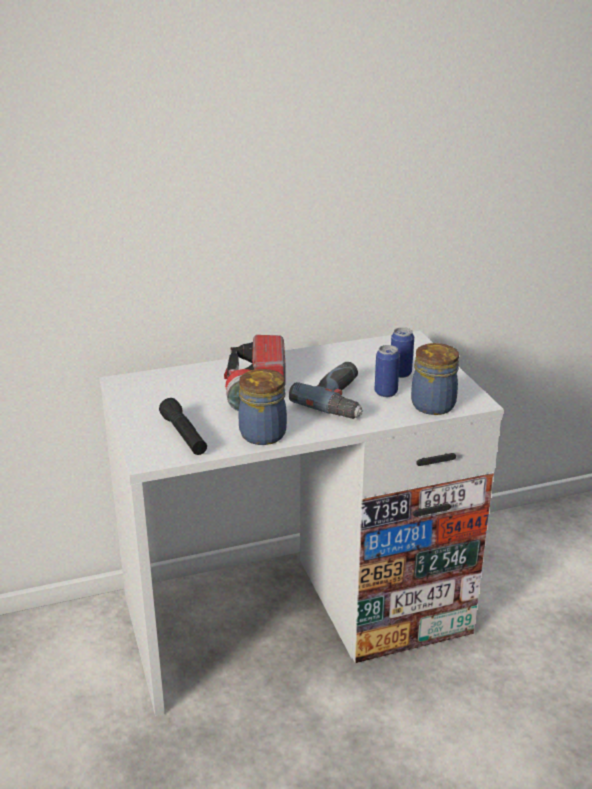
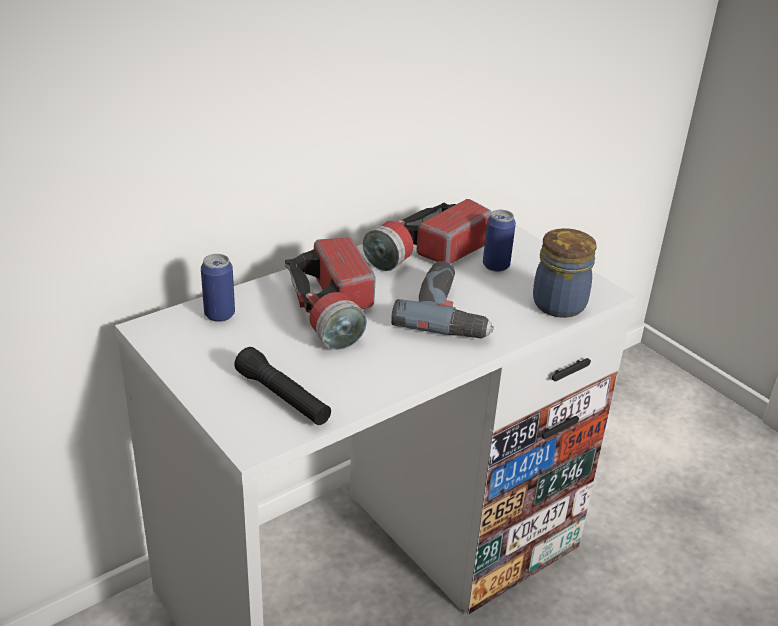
camera: 20 degrees left, 5 degrees up
(264, 433) = (384, 376): jar -> none
(351, 358) = (426, 253): none -> flashlight
(386, 392) = (495, 294): can -> can (219, 314)

